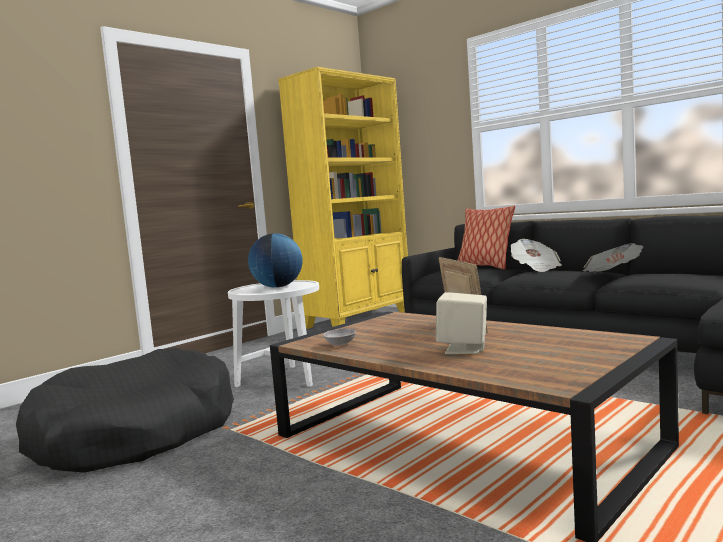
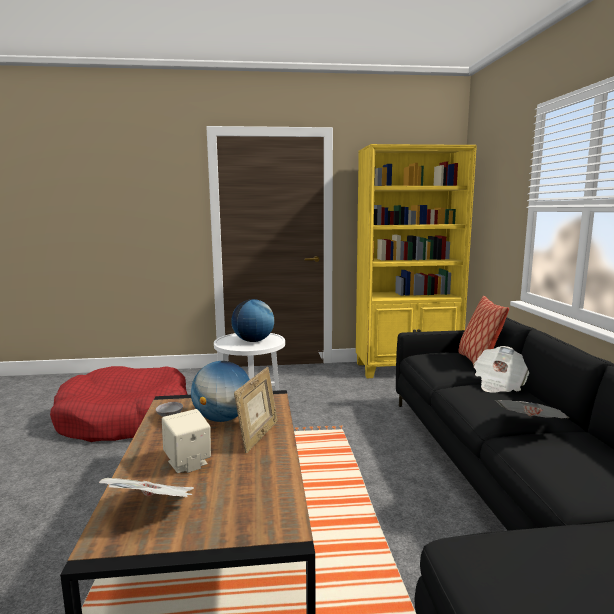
camera: 40 degrees right, 5 degrees up
(135, 434) = (125, 419): black dog bed -> red dog bed
(397, 331) = (222, 419): none -> globe
(529, 366) = (154, 508): none -> newspaper

